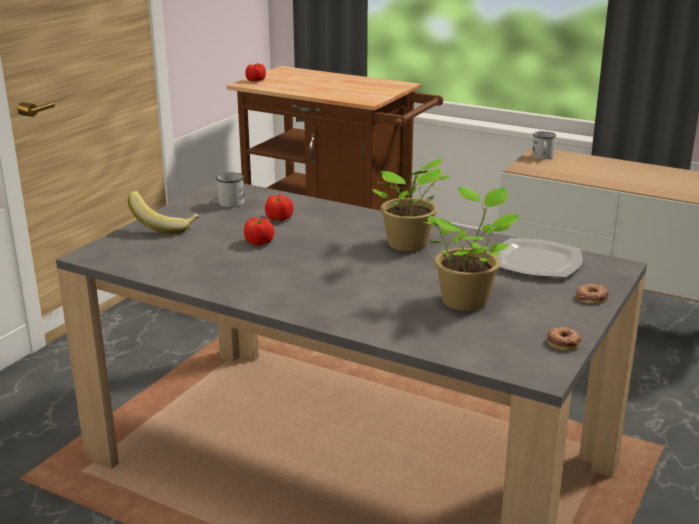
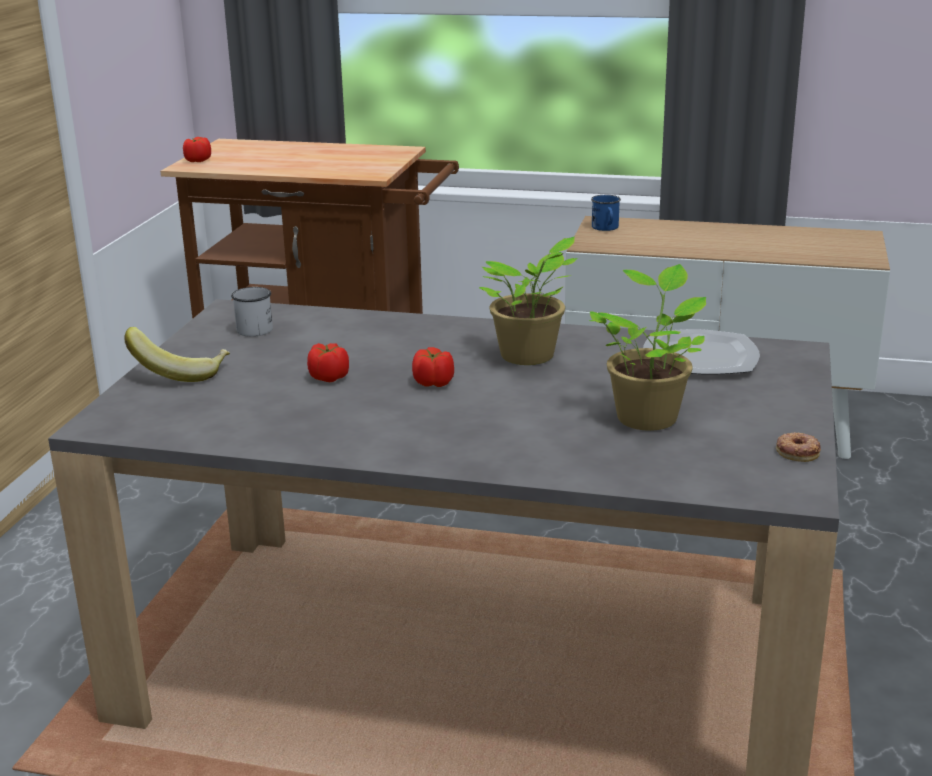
camera: 15 degrees left, 0 degrees up
(279, 218) = (335, 342): tomato -> tomato (434, 383)
(542, 157) = (606, 228): white mug -> blue mug
(591, 297) = (793, 392): donut -> none

